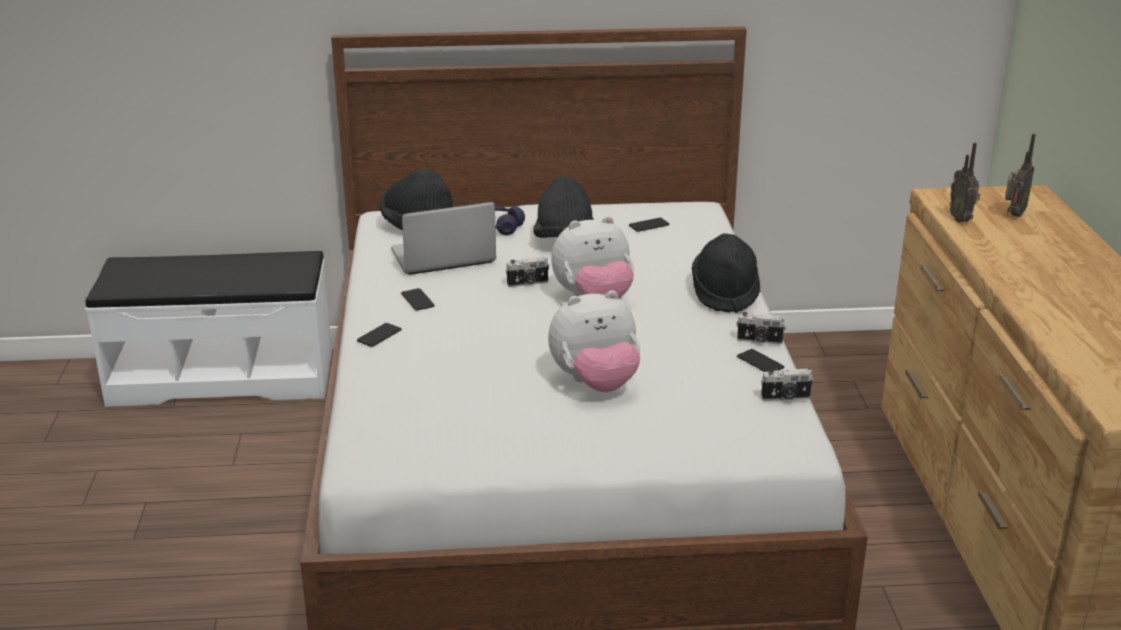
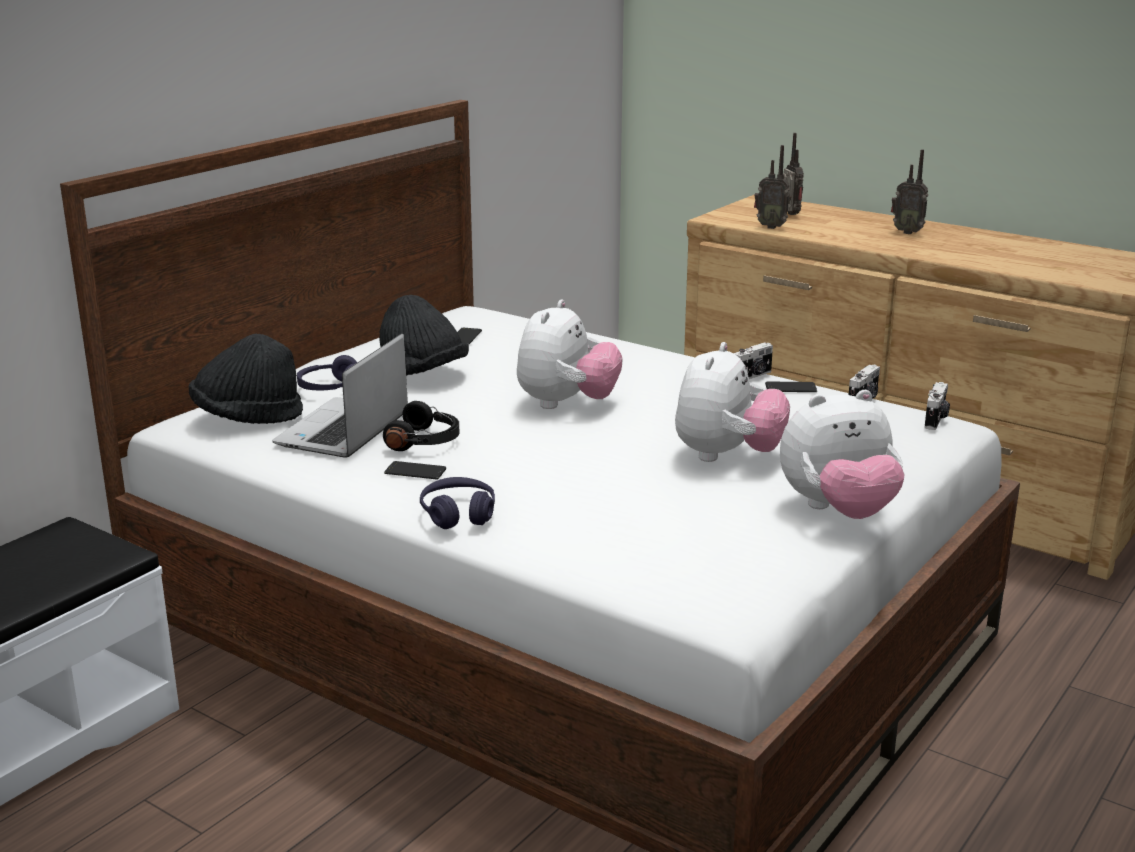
camera: 50 degrees left, 5 degrees down
(379, 335) = (458, 514): phone -> purple headphones
(464, 285) = (425, 441): none -> black headphones
(528, 283) = (480, 416): camera -> camera (936, 420)
(561, 453) = (838, 511): none -> plush toy
(725, 294) = (648, 358): black hat -> none
(1072, 271) = (907, 232): none -> radio

